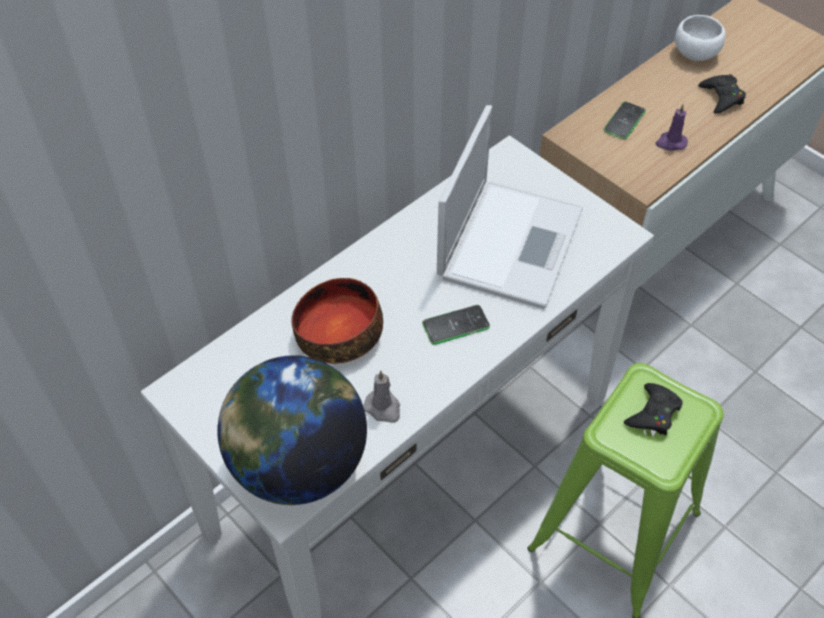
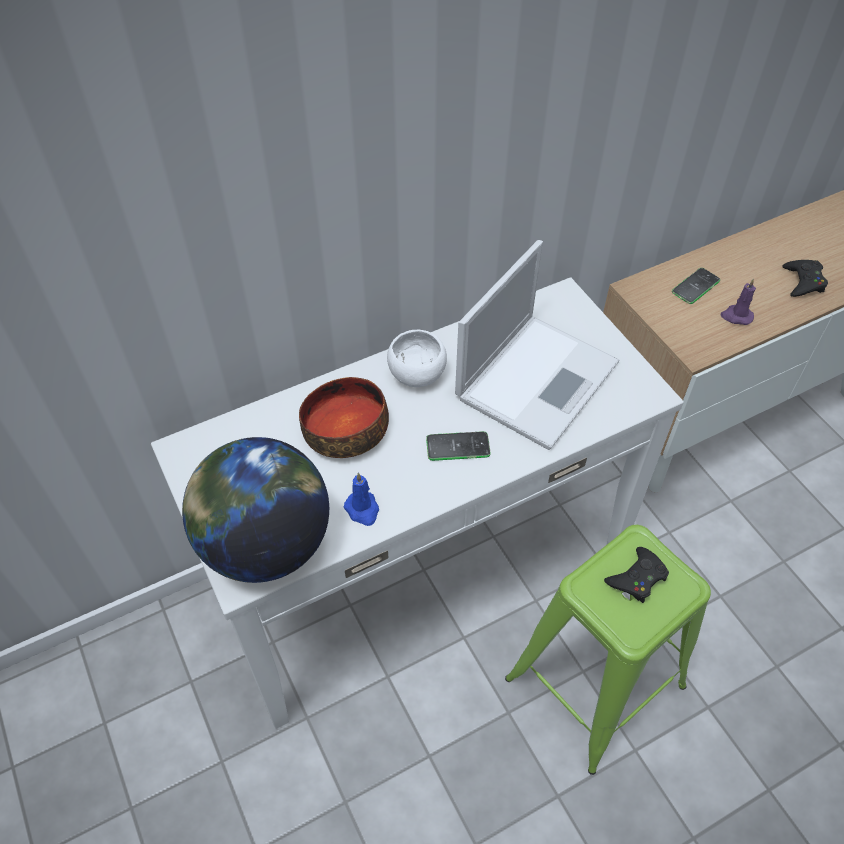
camera: 15 degrees right, 0 degrees up
(383, 408) = (362, 510): grey candle -> blue candle
(695, 52) = (789, 233): white bowl -> white bowl (417, 372)

